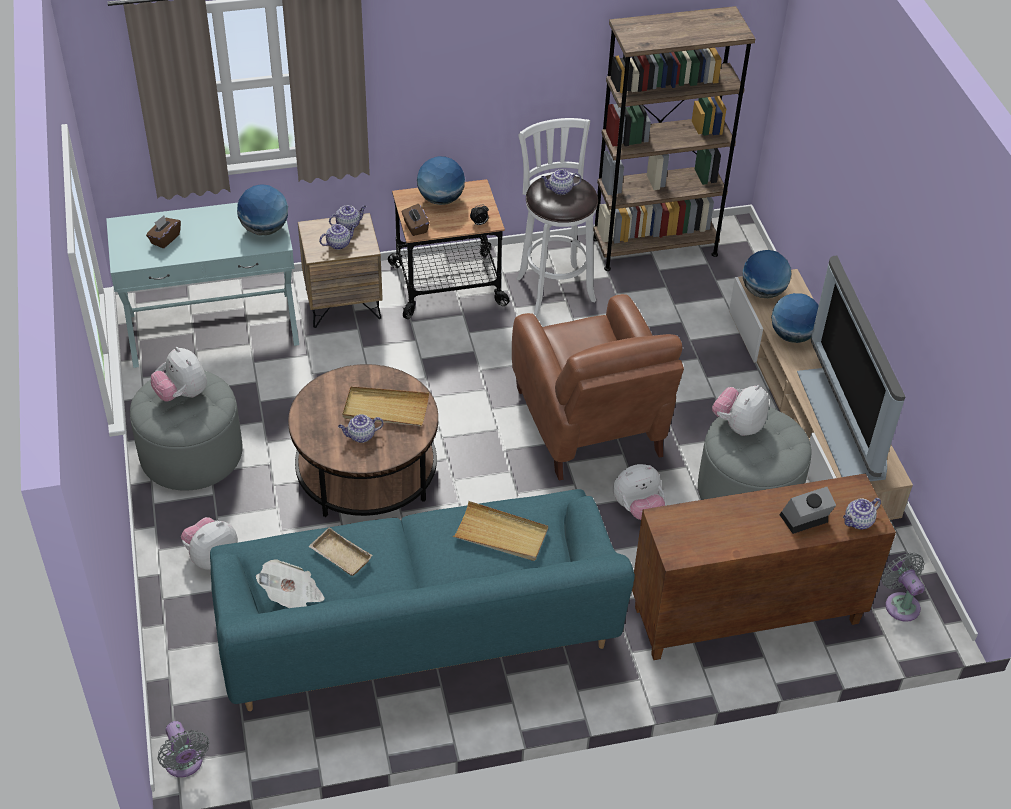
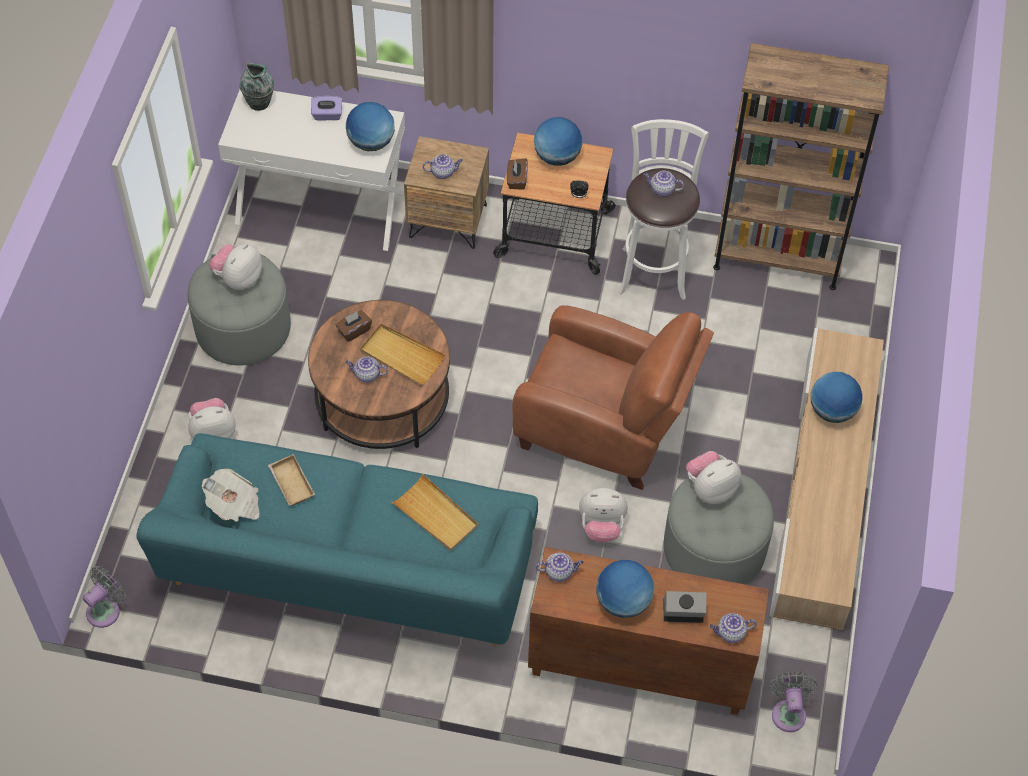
camera: 25 degrees right, 10 degrees up
(134, 227) = (259, 103): none -> vase
(165, 239) = (280, 124): brown tissue box -> brown tissue box (354, 331)
(182, 394) = (238, 279): plush toy -> plush toy turned 45 degrees clockwise
(185, 764) = (106, 610): grey fan -> grey fan turned 135 degrees counterclockwise
(208, 219) = (327, 115): none -> purple tissue box
(213, 328) = (321, 207): turquoise console table -> white console table
(348, 224) = (462, 154): teapot -> teapot (559, 572)
(590, 426) = (605, 428): brown armchair -> brown armchair turned 75 degrees counterclockwise
(763, 292) = (832, 353): globe -> globe (623, 602)
(844, 423) = (825, 521): television -> none

